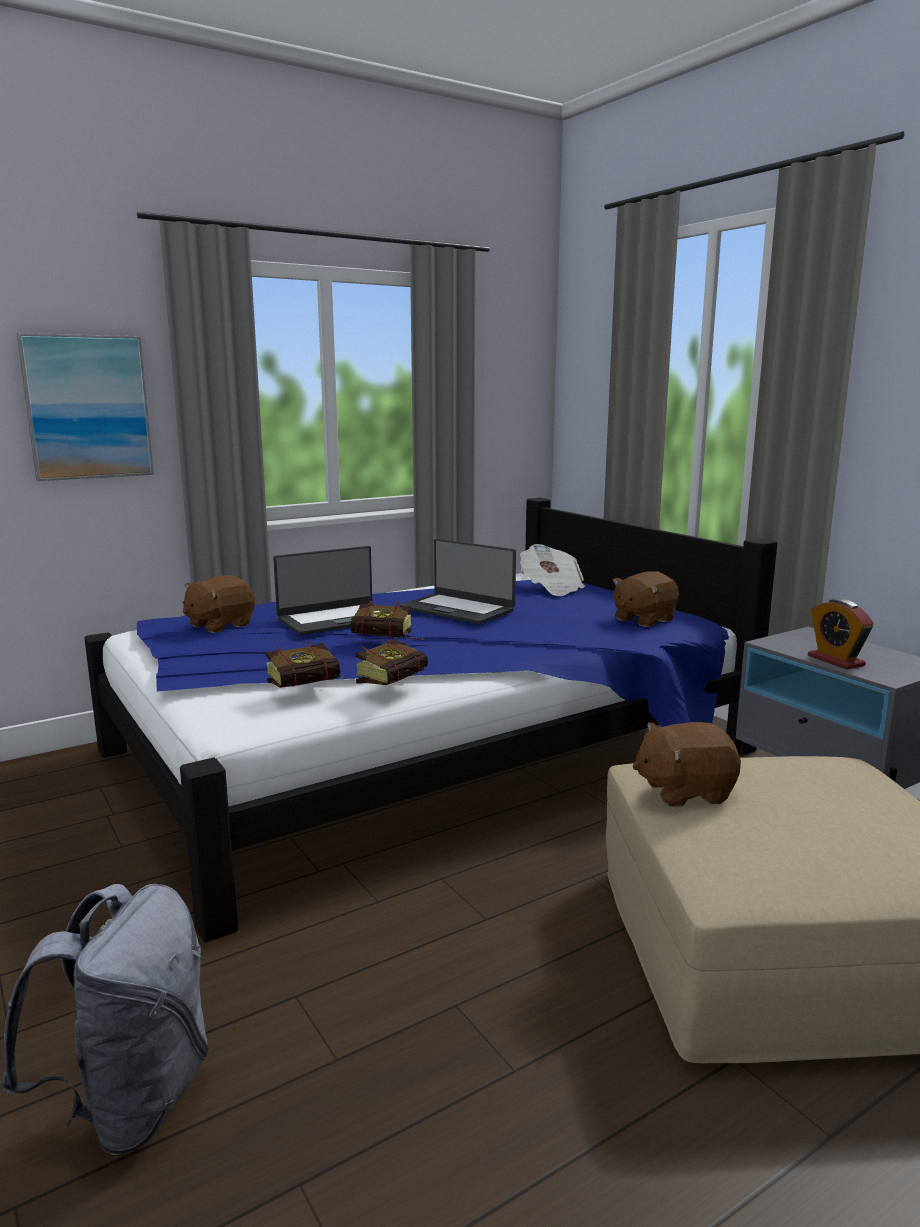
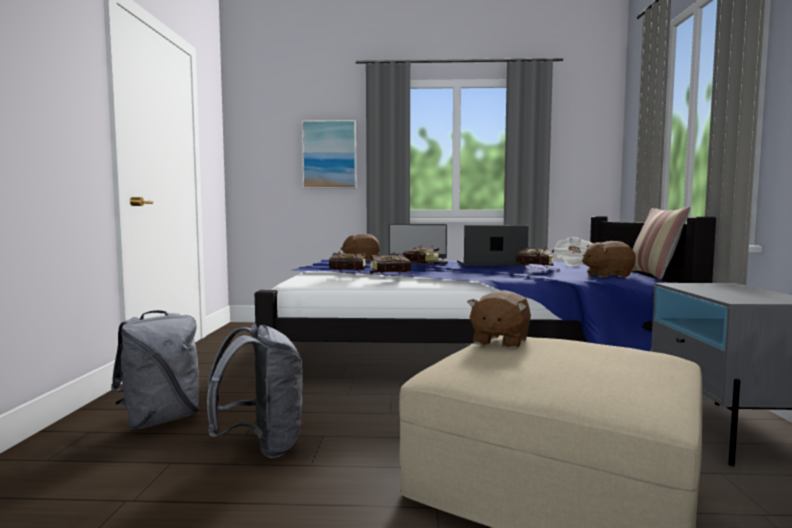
camera: 35 degrees right, 10 degrees down
(398, 1071) = (261, 446): none -> grey backpack
(458, 609) = (491, 264): laptop -> laptop turned 105 degrees clockwise
(550, 618) = (538, 269): none -> book
(679, 606) = (653, 275): none -> pillow
(684, 791) = (499, 341): brown plush toy -> brown plush toy turned 90 degrees counterclockwise
(836, 660) = (711, 292): alarm clock -> none

